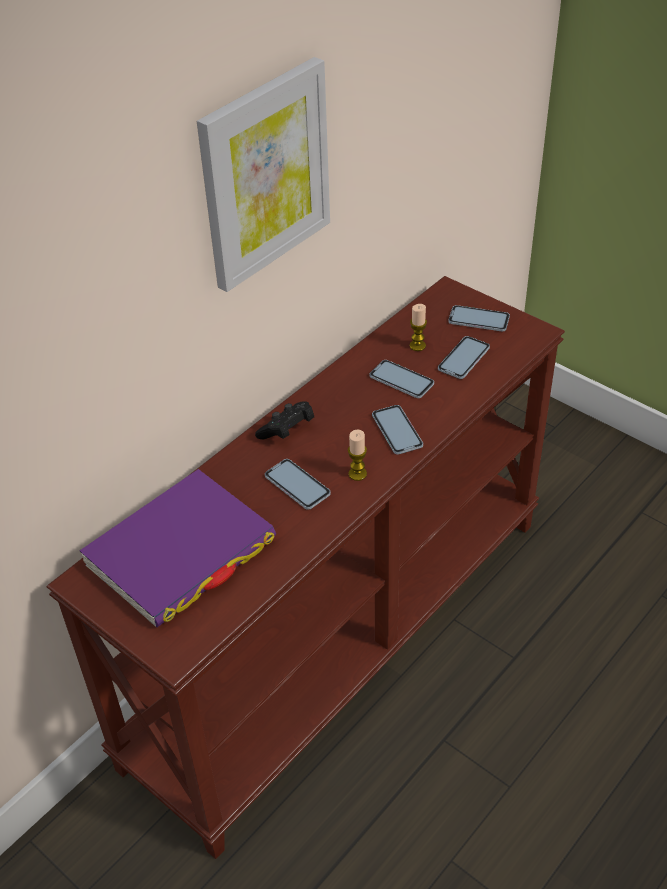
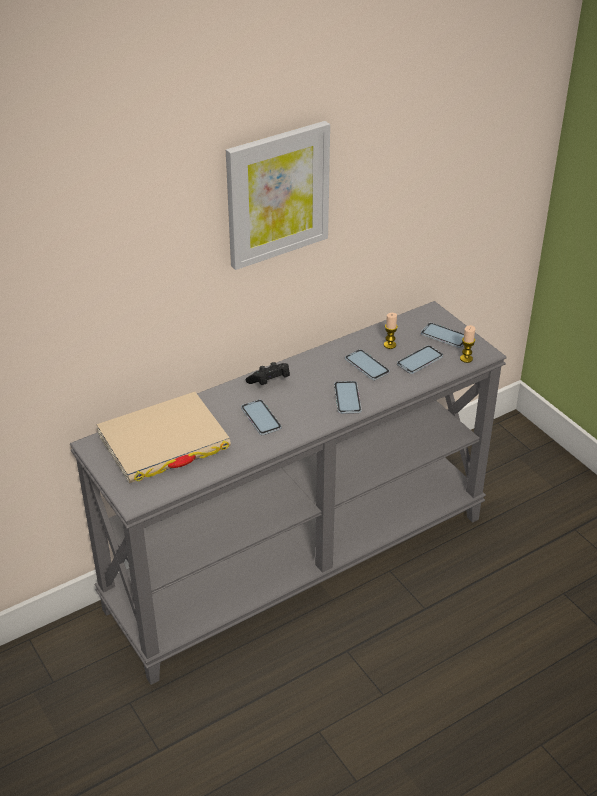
camera: 15 degrees right, 5 degrees down
(180, 552) = (164, 442): purple book -> beige book
(339, 635) = (298, 560): brown console table -> grey console table
(357, 474) = (306, 420): candle -> candle (466, 358)

